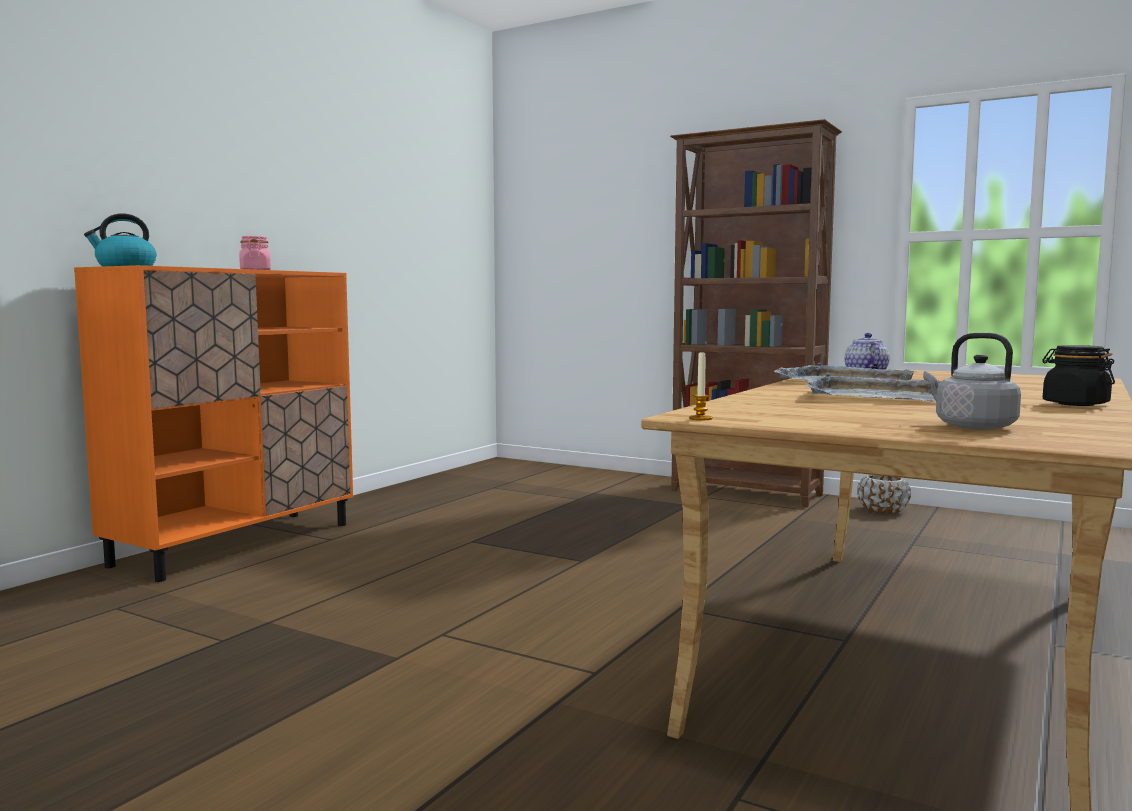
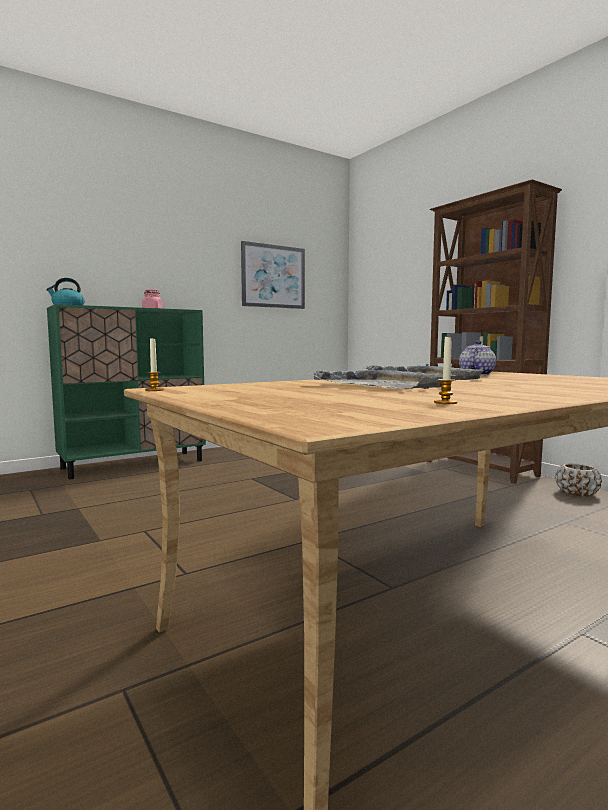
camera: 25 degrees right, 0 degrees up
(236, 543) = (134, 464): orange cabinet -> green cabinet
(403, 213) = (273, 276): none -> picture
(971, 426) = (309, 404): grey kettle -> none
(1056, 416) = (445, 403): none -> candle
(1075, 404) = (533, 396): black jar -> none

